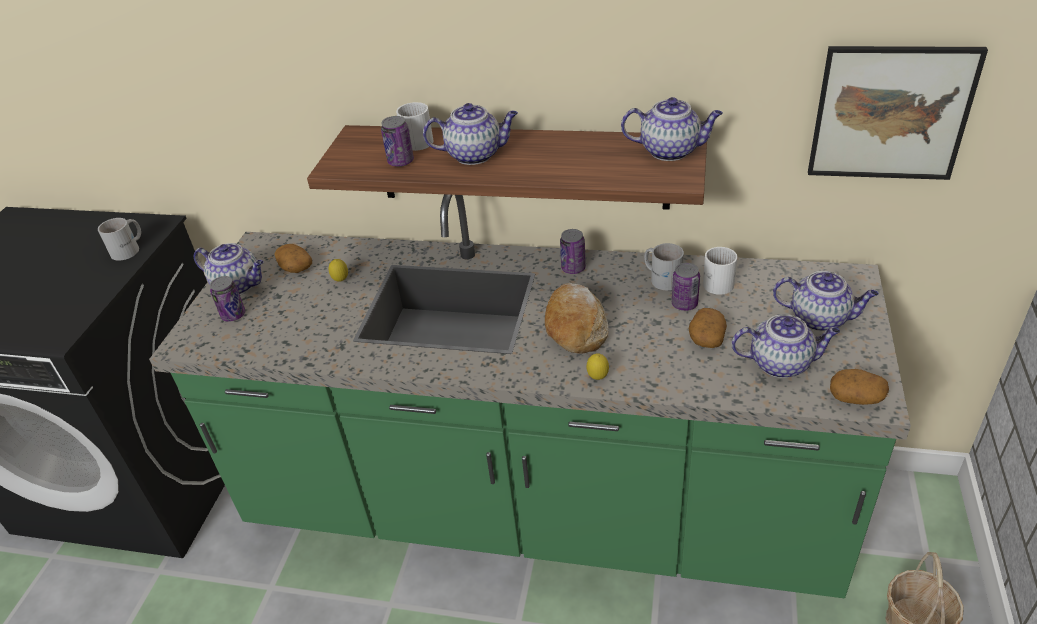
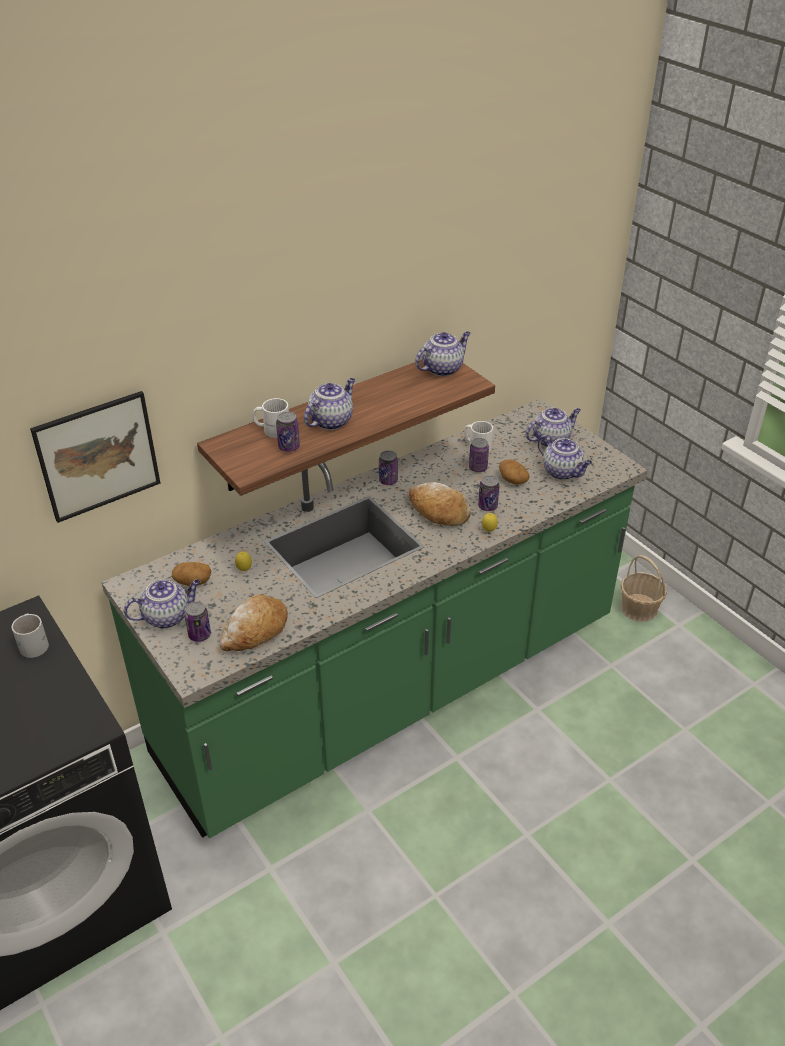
camera: 50 degrees left, 0 degrees up
(269, 339) = (255, 632): none -> bread
(635, 351) = (487, 506): none -> can
(662, 277) = (446, 459): white mug -> none
(781, 363) = (563, 472): teapot -> teapot turned 90 degrees clockwise
(856, 397) = (612, 469): potato -> none
(890, 113) = (537, 301): picture -> picture (98, 456)

